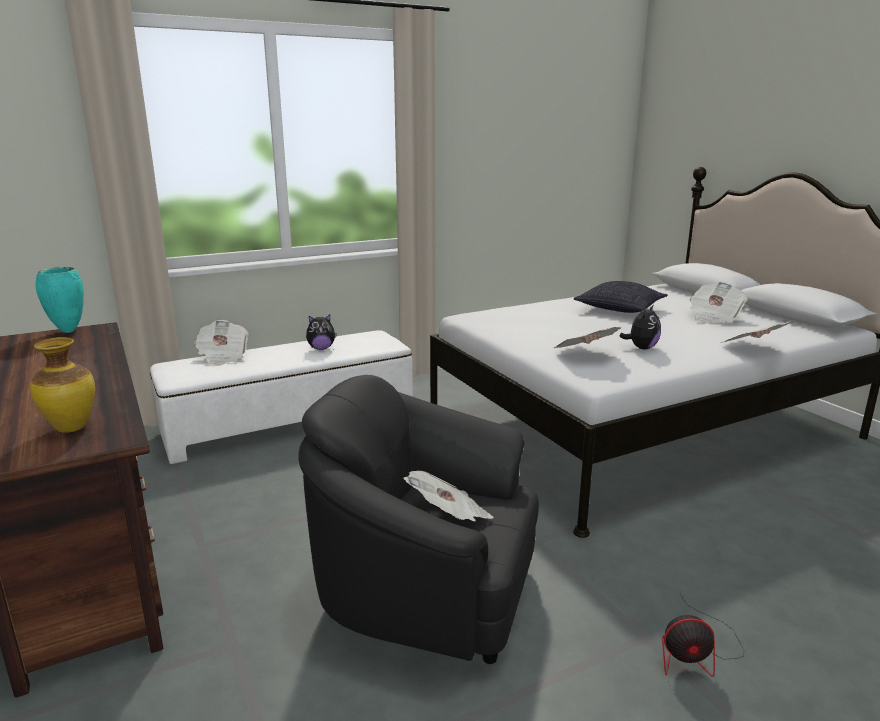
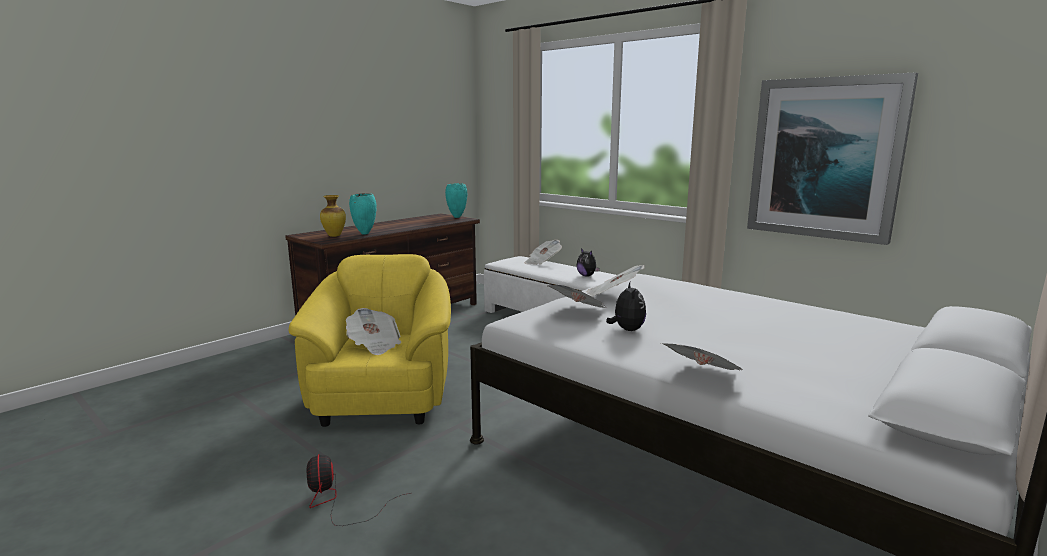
camera: 70 degrees right, 5 degrees down
(102, 402) = (365, 234): none -> turquoise vase
(427, 593) = (383, 397): black armchair -> yellow armchair
(499, 174) = (825, 158): none -> picture
(619, 310) = (759, 317): pillow -> none
(641, 348) = (626, 330): plush toy -> plush toy turned 105 degrees counterclockwise
(713, 317) = (817, 359): newspaper -> newspaper (612, 295)

